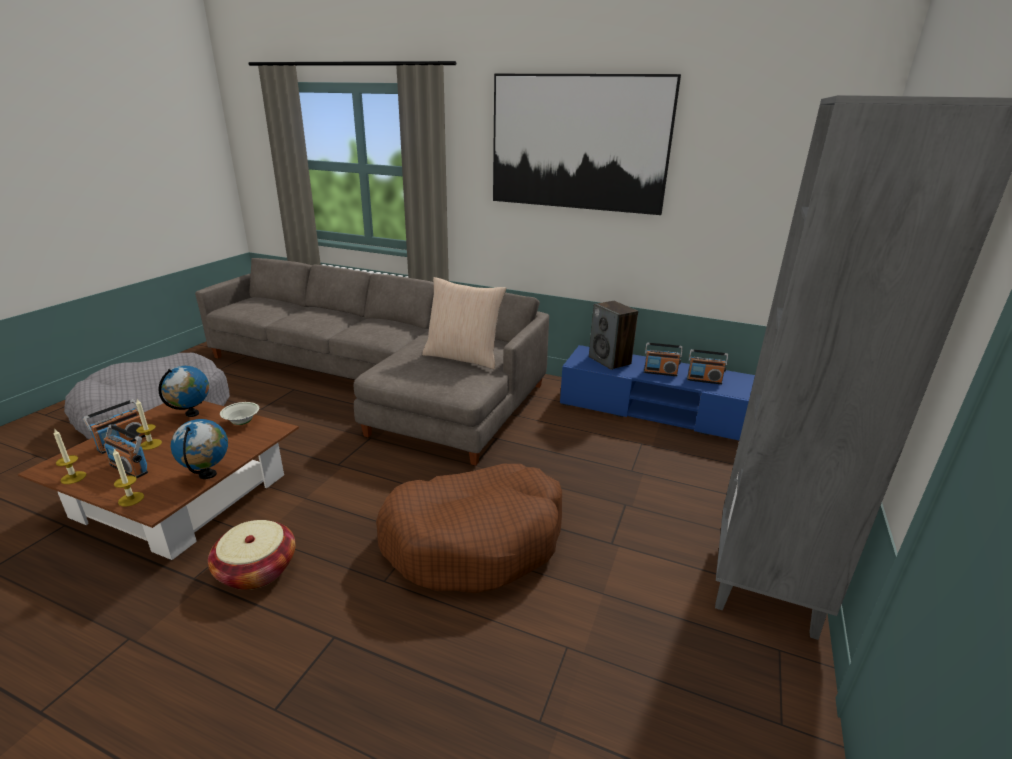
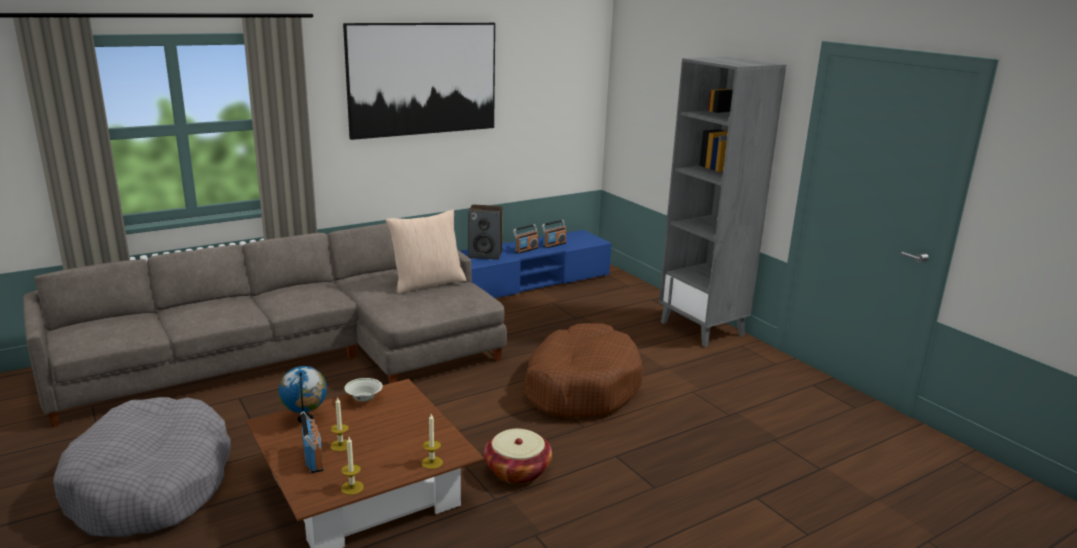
camera: 55 degrees left, 5 degrees down
(129, 468) = (374, 459): radio -> none
(208, 475) = (437, 426): globe -> none

